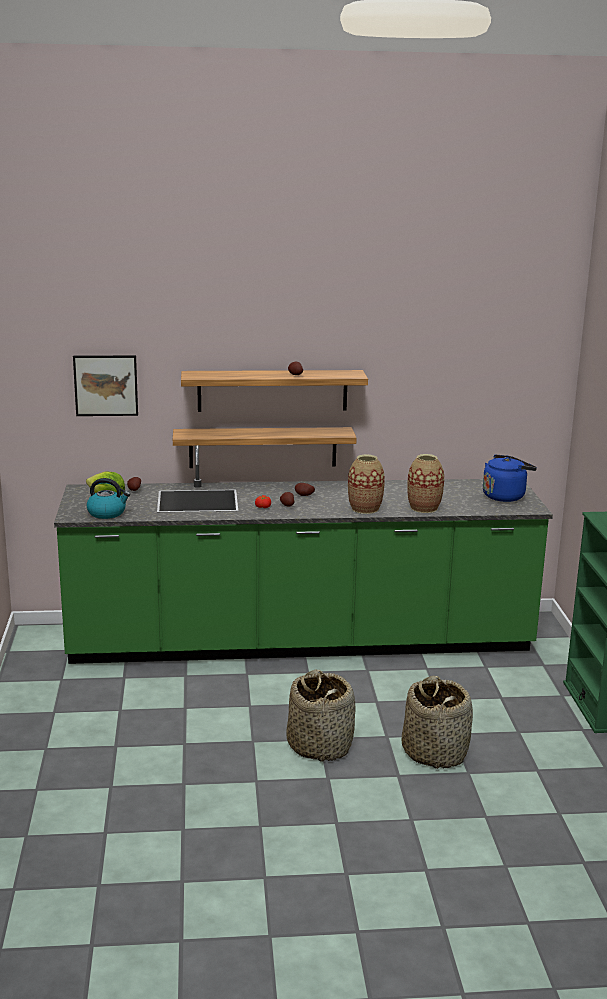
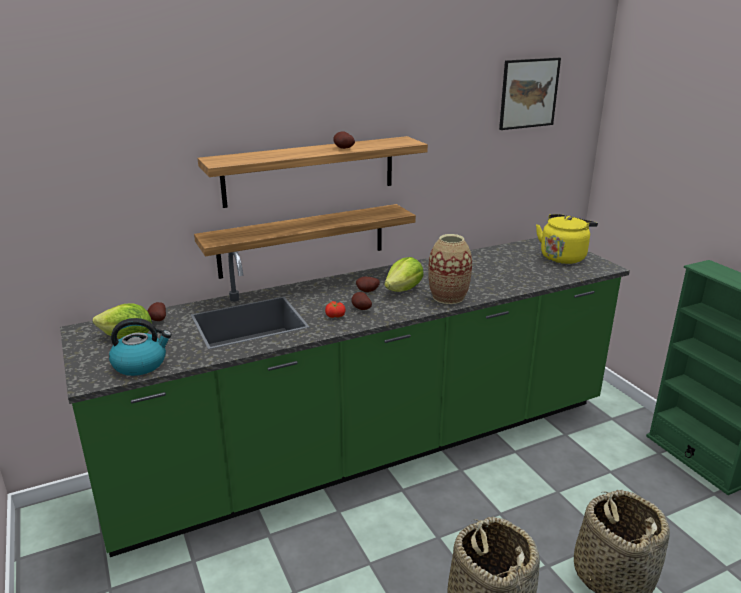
camera: 20 degrees left, 5 degrees up
(106, 385) = (96, 188): picture -> picture (529, 93)
(334, 499) = (404, 289): none -> lettuce
(424, 508) = (506, 285): vase -> none
(505, 496) = (563, 257): blue kettle -> yellow kettle

